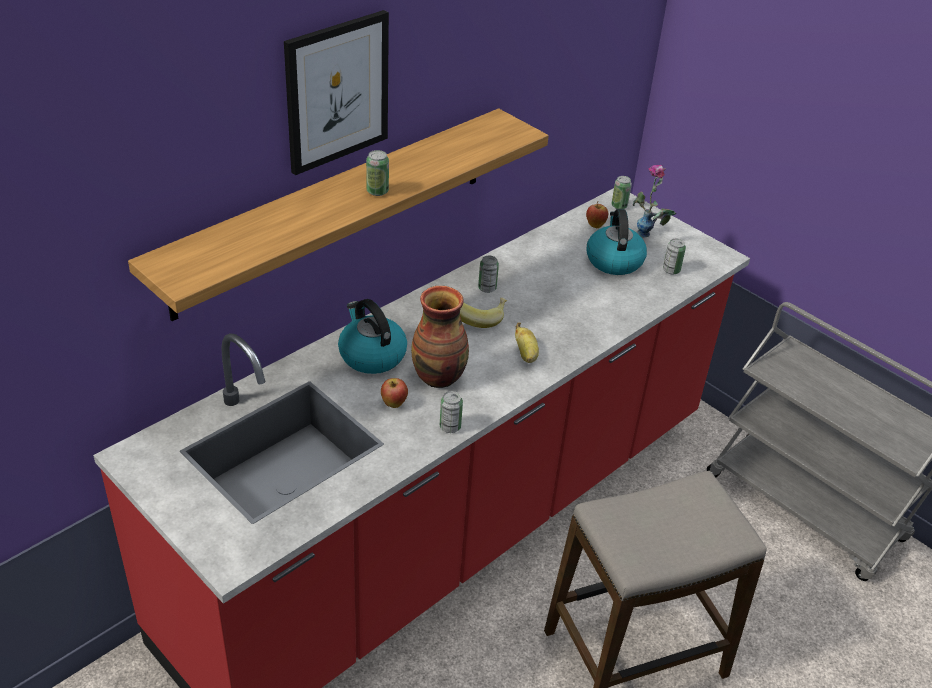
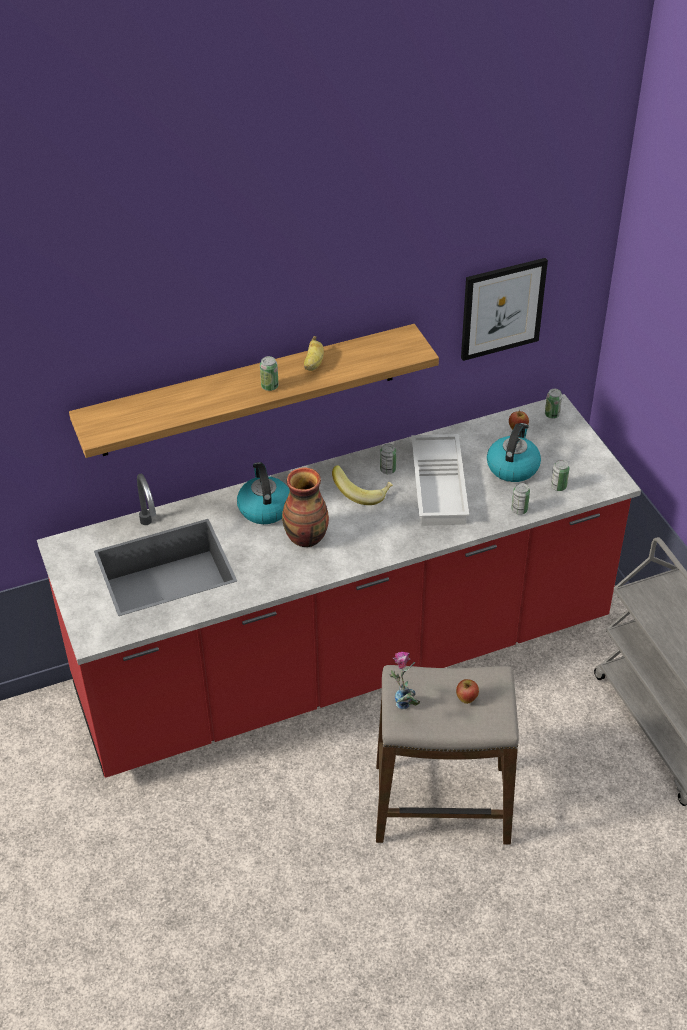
camera: 25 degrees right, 5 degrees up
(337, 92) = (246, 307): picture -> picture (502, 308)
(394, 404) = (260, 551): apple -> apple (466, 699)
(450, 427) = (292, 580): can -> can (519, 510)
(526, 354) = (385, 534): banana -> banana (313, 364)
(553, 293) = (440, 486): none -> white tray
(648, 239) = (557, 452): vase -> vase (403, 712)

